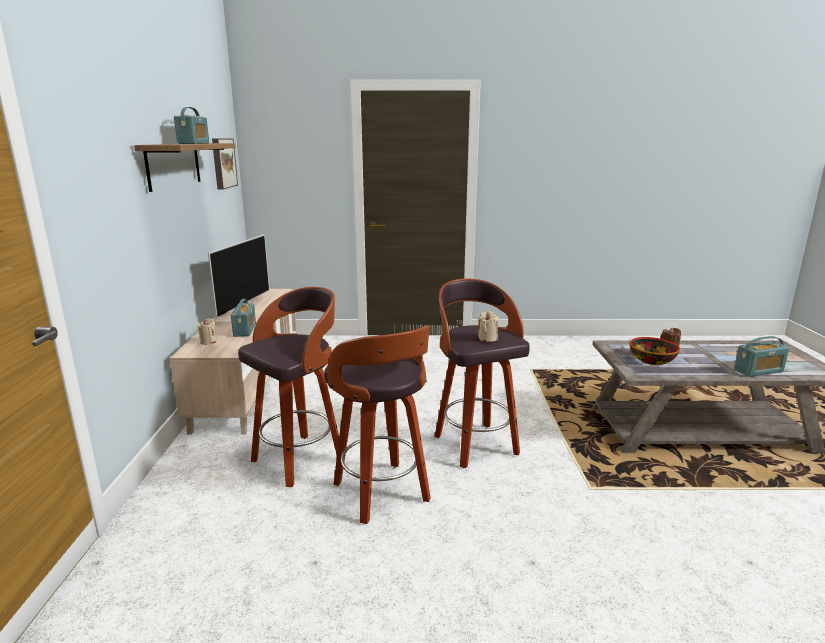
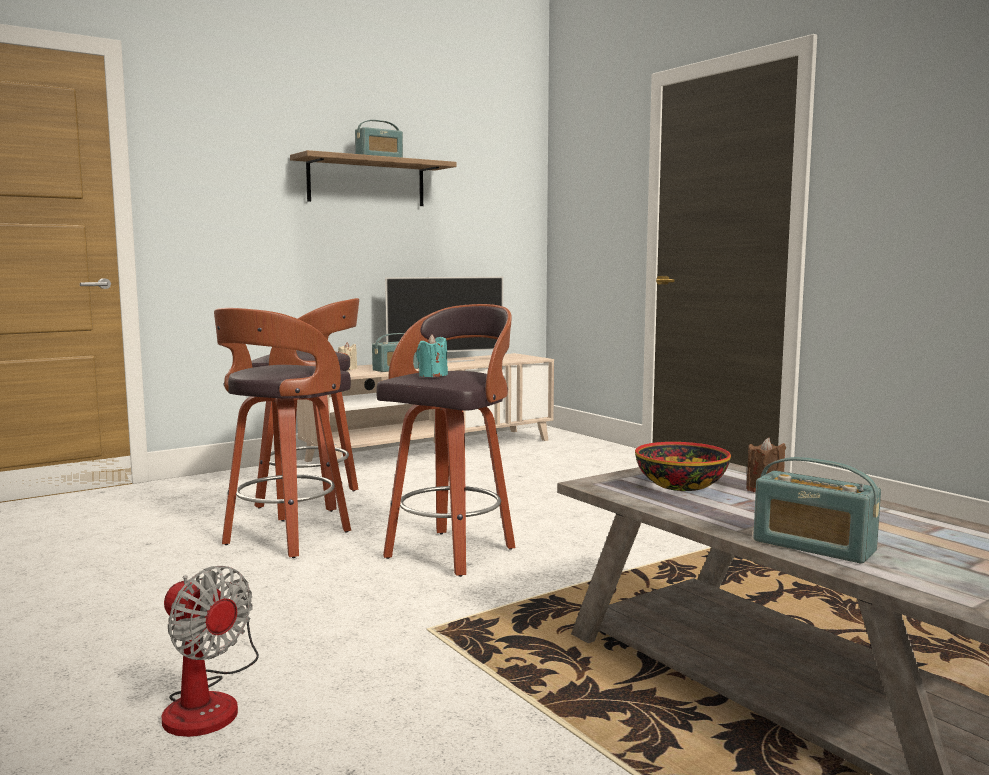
camera: 55 degrees right, 10 degrees down
(222, 163) = (492, 193): picture -> none
(487, 338) = (432, 375): beige candle -> turquoise candle
(653, 592) = (209, 701): none -> fan

